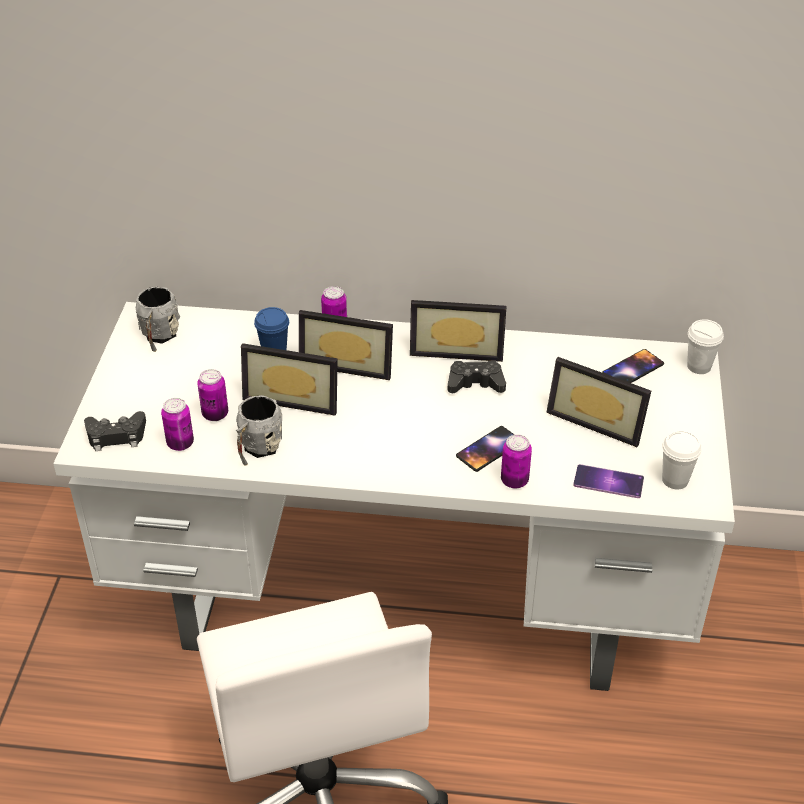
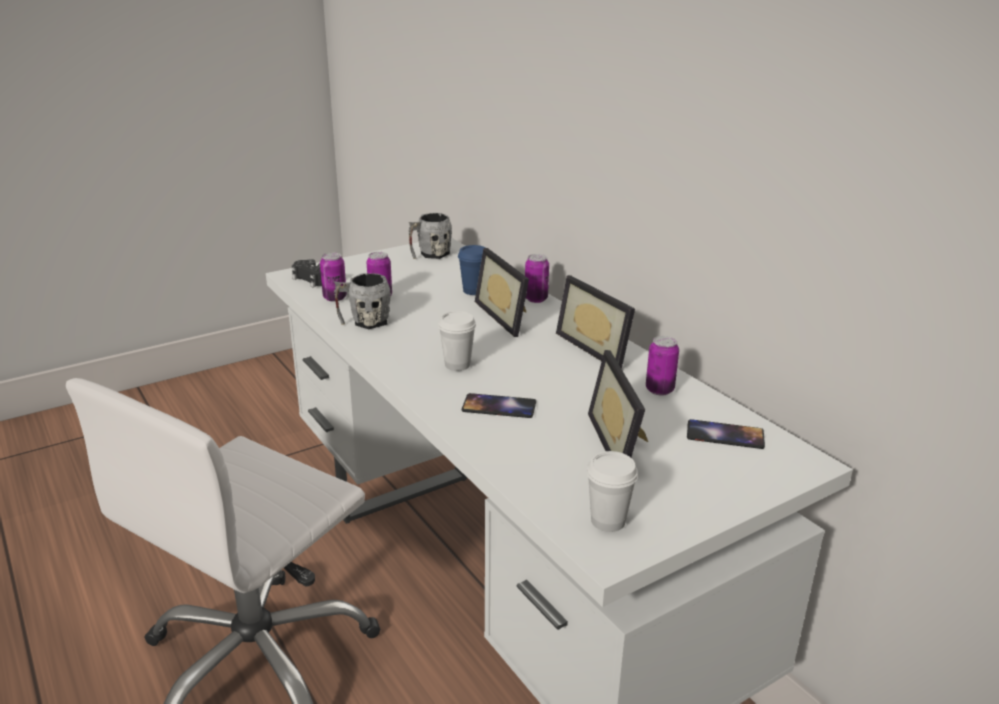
camera: 50 degrees right, 15 degrees down
(294, 396) = (439, 313): picture frame -> none
(475, 383) = (570, 370): black game controller -> none
(514, 481) = (477, 433): can -> can (659, 390)
(608, 482) = (547, 482): phone -> none
(699, 366) = (799, 470): white cup -> white cup (457, 365)

